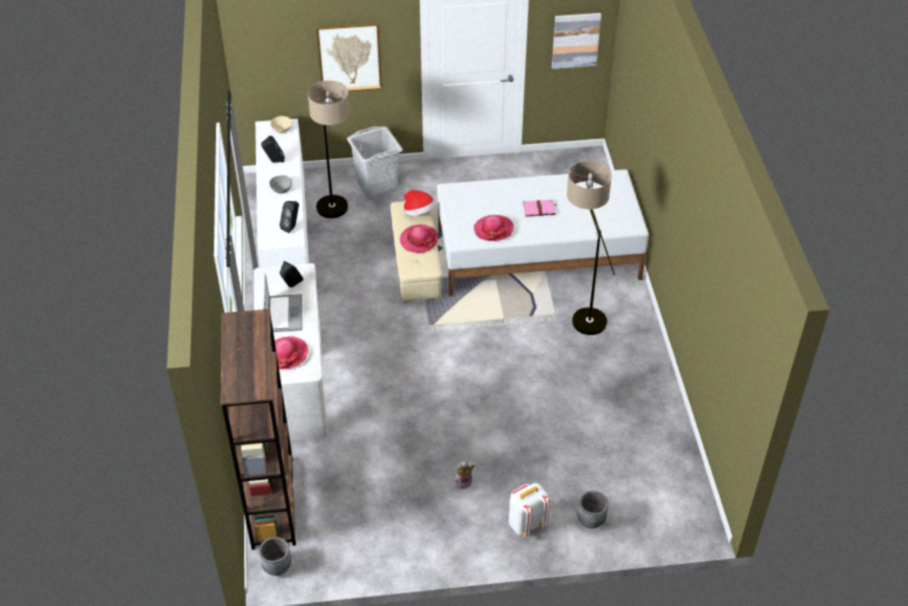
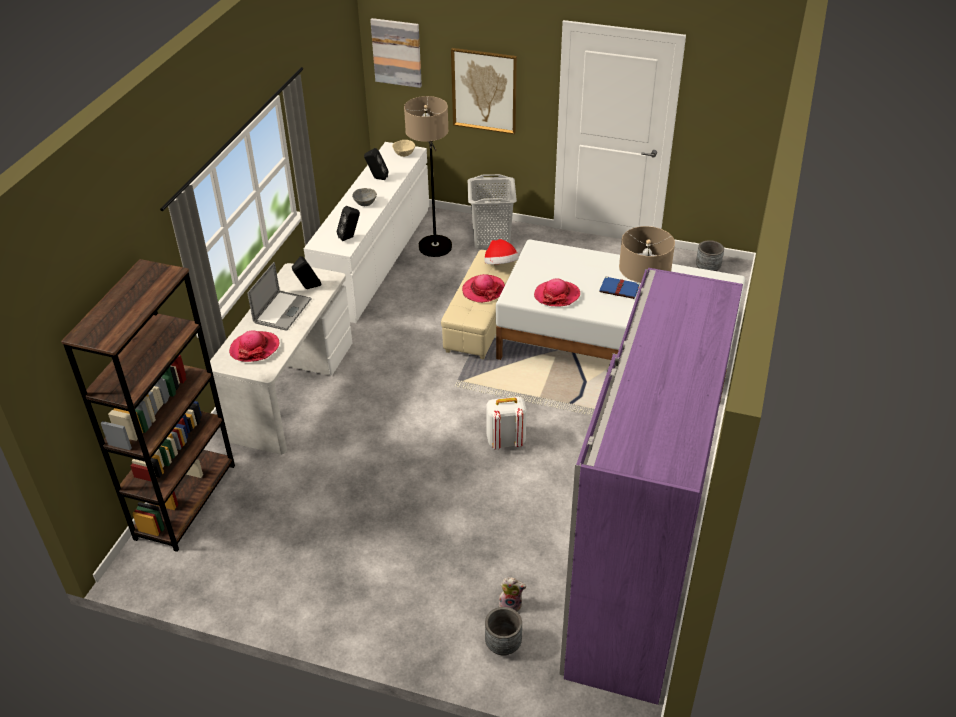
camera: 25 degrees right, 5 degrees down
(277, 567) = (144, 566): grey planter -> grey planter (707, 269)
(463, 482) = (388, 550): plush toy -> plush toy (511, 605)
(526, 523) = (427, 620): white backpack -> white backpack (505, 441)
(539, 209) = (620, 289): pink book -> blue book
(575, 40) = (732, 123): picture -> picture (397, 52)
(657, 439) = (637, 580): none -> purple wardrobe

